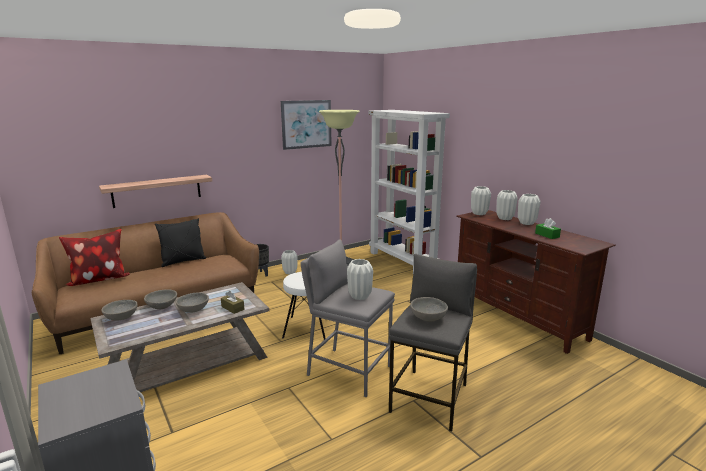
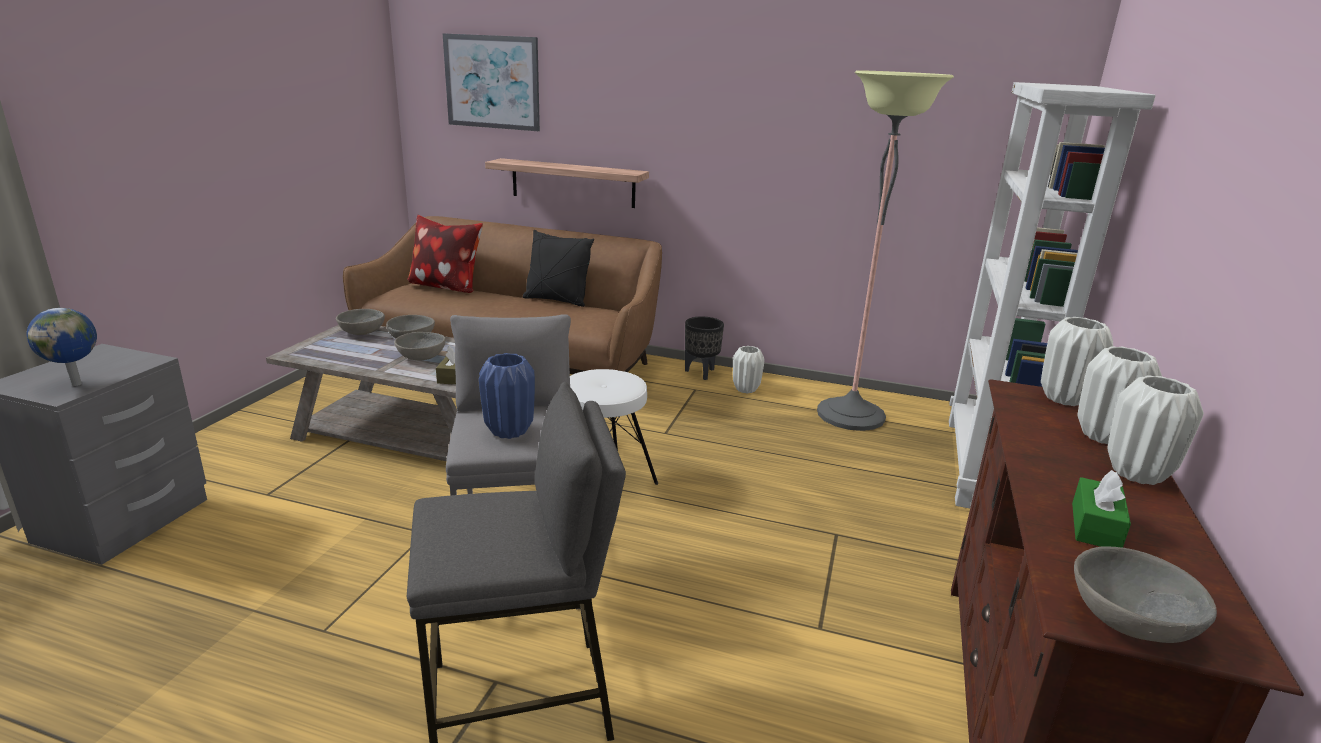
camera: 50 degrees right, 5 degrees up
(111, 398) = (77, 383): none -> globe
(306, 124) = (864, 102): picture -> picture (492, 82)
(360, 296) = (510, 431): white vase -> blue vase
(429, 318) = (484, 522): grey bowl -> grey bowl (1131, 622)

